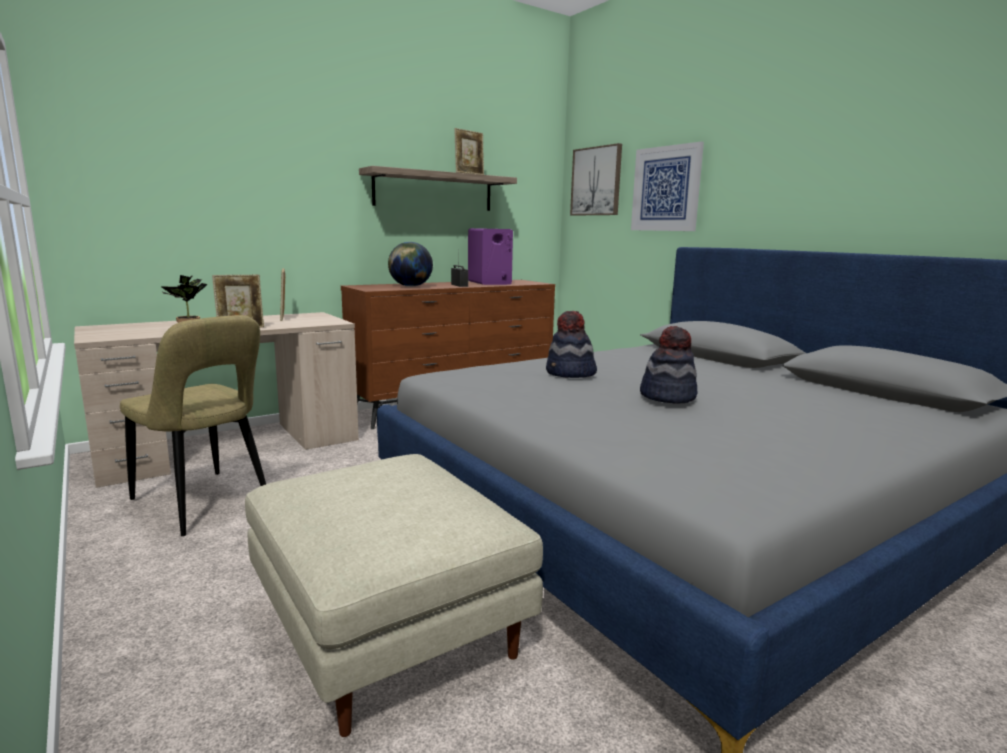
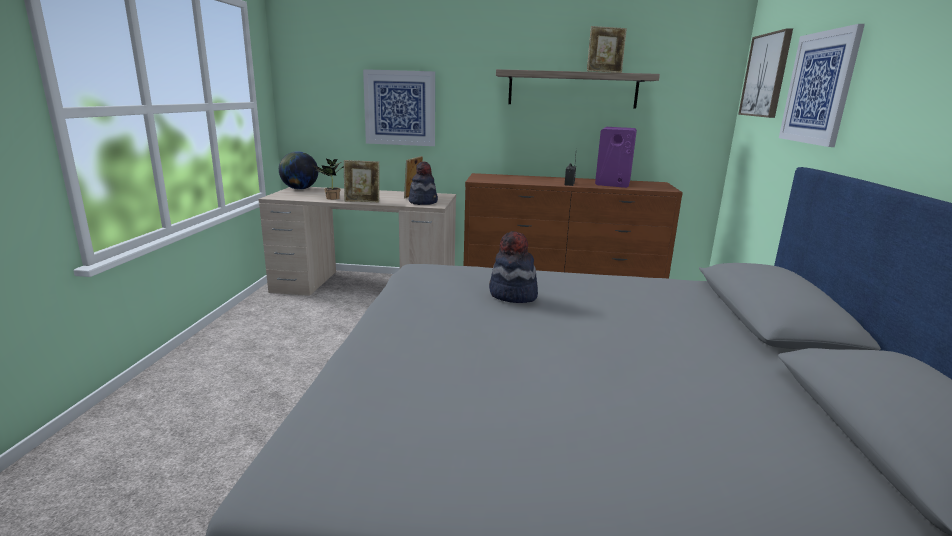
camera: 40 degrees right, 5 degrees up
(204, 504) = (293, 322): beige chair -> none
(241, 210) = (400, 108): none -> picture
(389, 627) = (243, 453): beige ottoman -> none
(410, 286) = (521, 180): globe -> globe (299, 189)
(667, 396) = (541, 348): hat -> hat (423, 202)

